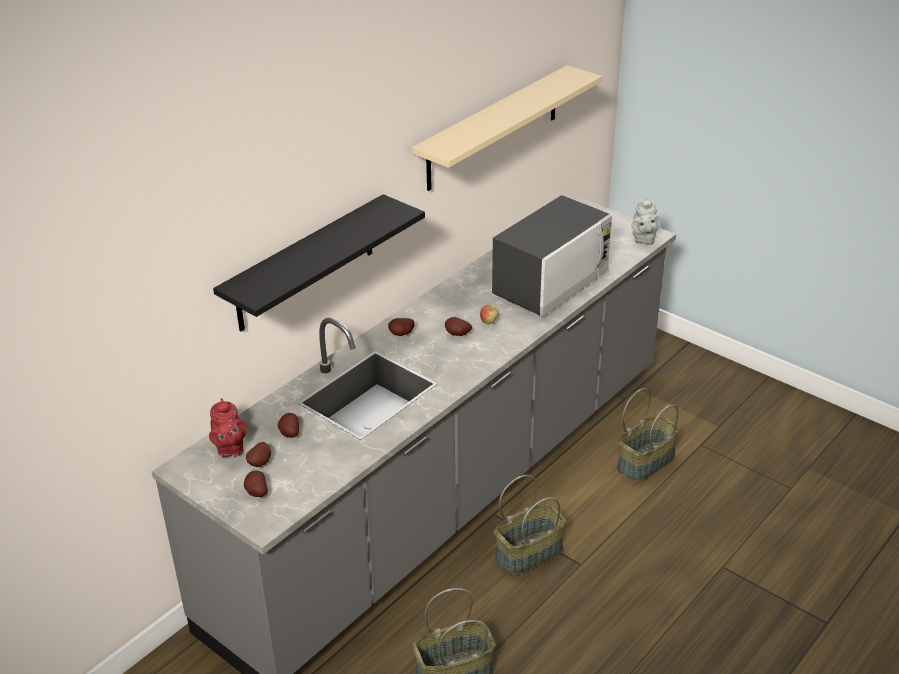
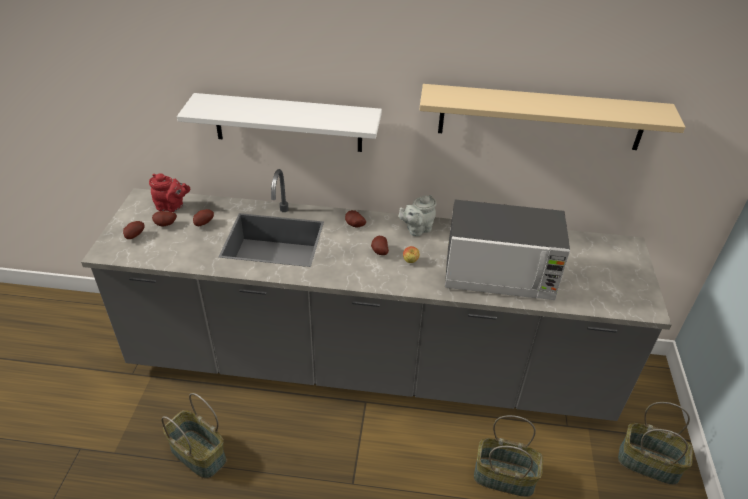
camera: 55 degrees right, 5 degrees up
(230, 449) = (172, 207): red teapot -> red teapot turned 120 degrees counterclockwise
(305, 264) = (288, 123): black shelf -> white shelf
(529, 553) = (341, 443): basket -> basket (649, 463)
(643, 239) = (633, 306): grey teapot -> grey teapot (417, 229)

